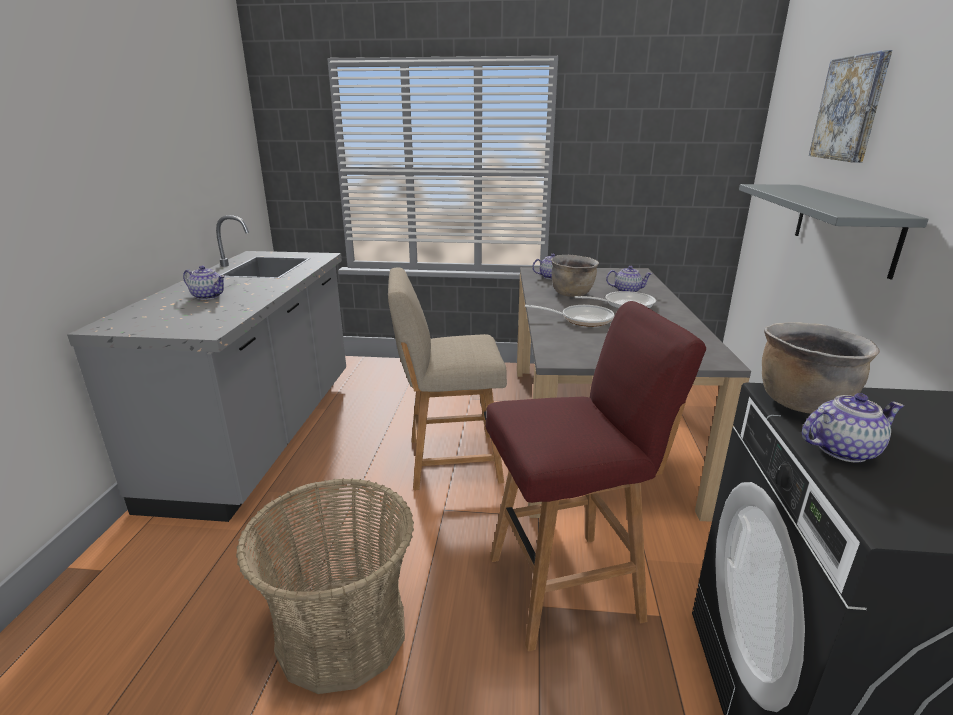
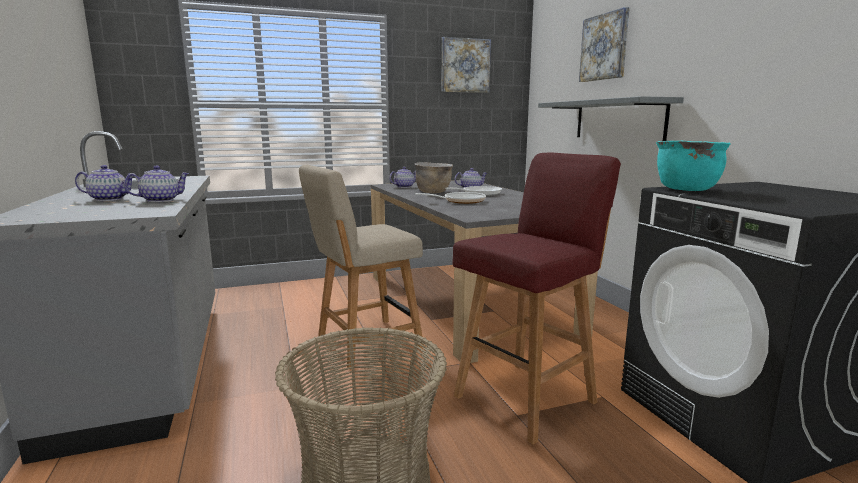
camera: 25 degrees left, 10 degrees down
(662, 118) = (465, 65): none -> picture
(802, 402) = (686, 189): brown cooking pot -> turquoise cooking pot
(842, 449) = (737, 198): teapot -> teapot (161, 200)

